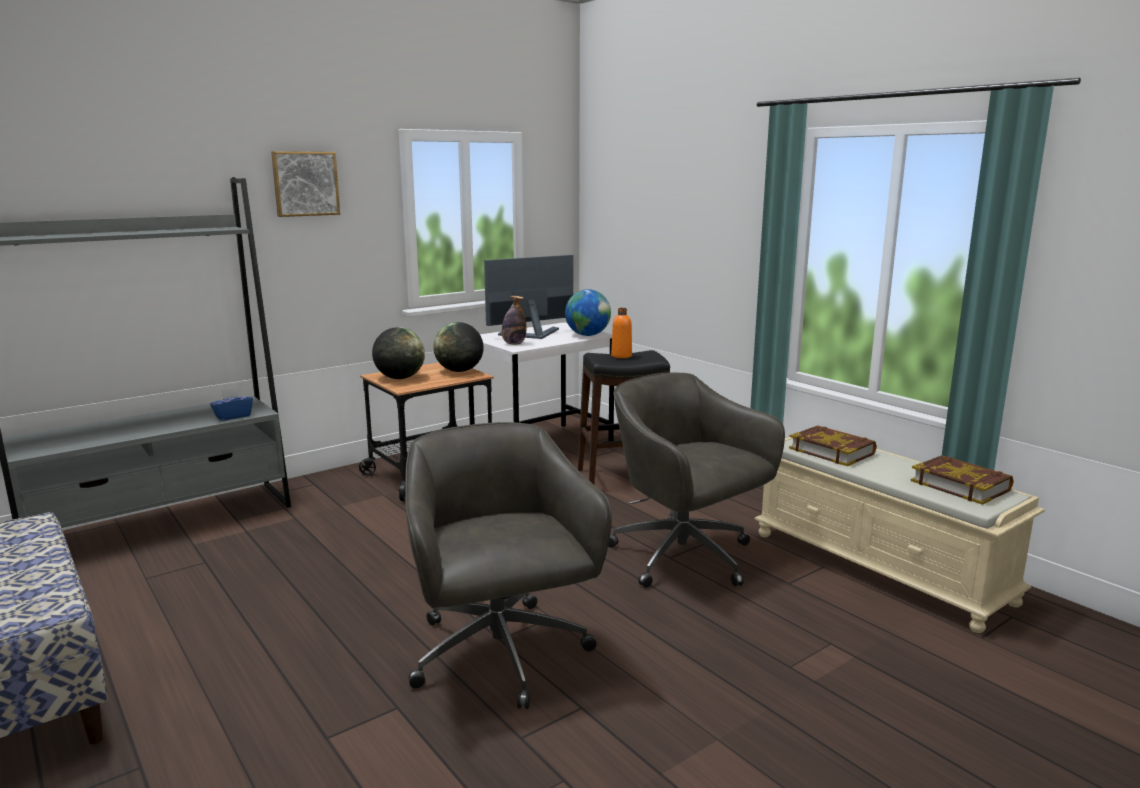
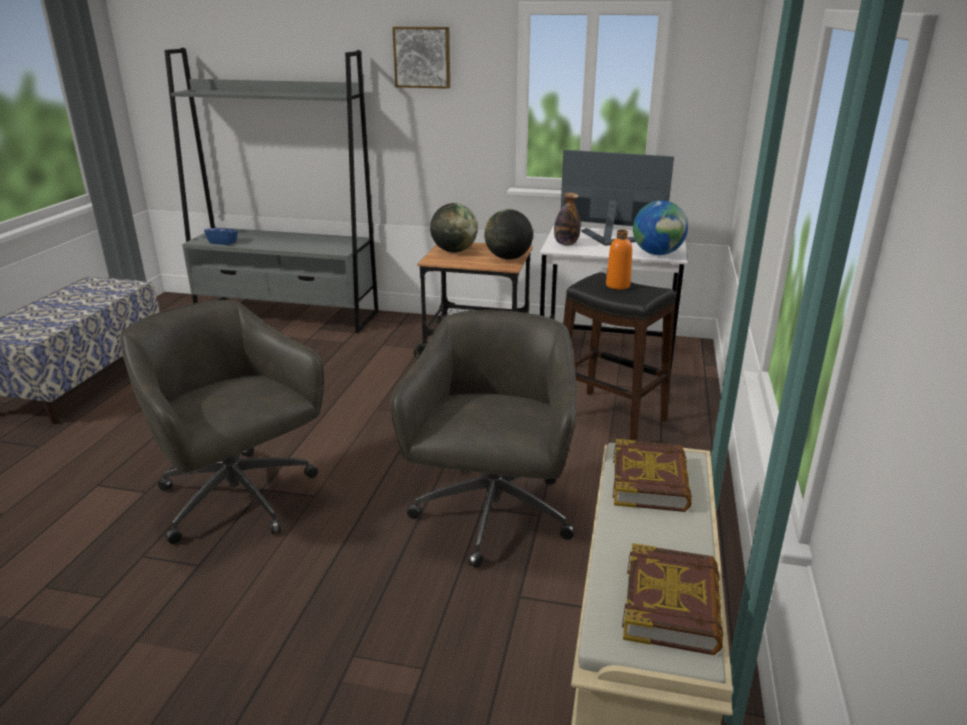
camera: 50 degrees right, 10 degrees up
(233, 416) = (322, 249): blue tissue box -> blue tissue box (223, 242)
(500, 656) = (239, 500): grey office chair -> grey office chair turned 75 degrees counterclockwise

